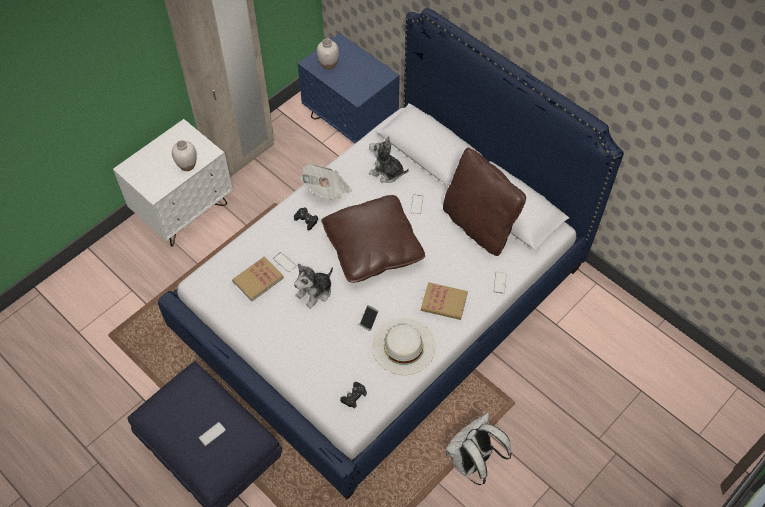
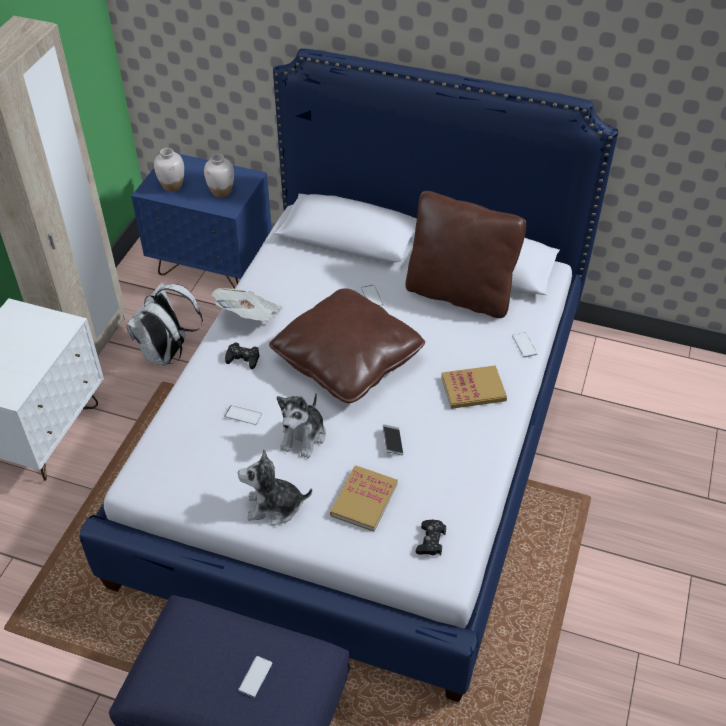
camera: 25 degrees left, 10 degrees down
(187, 165) = (43, 349): white vase -> white vase (221, 192)
(258, 280) = (219, 448): book -> book (364, 500)
(386, 172) = (313, 274): plush toy -> plush toy (274, 507)
(403, 346) = (456, 457): white hat -> none
(472, 462) = (585, 586): white backpack -> white backpack (168, 354)

